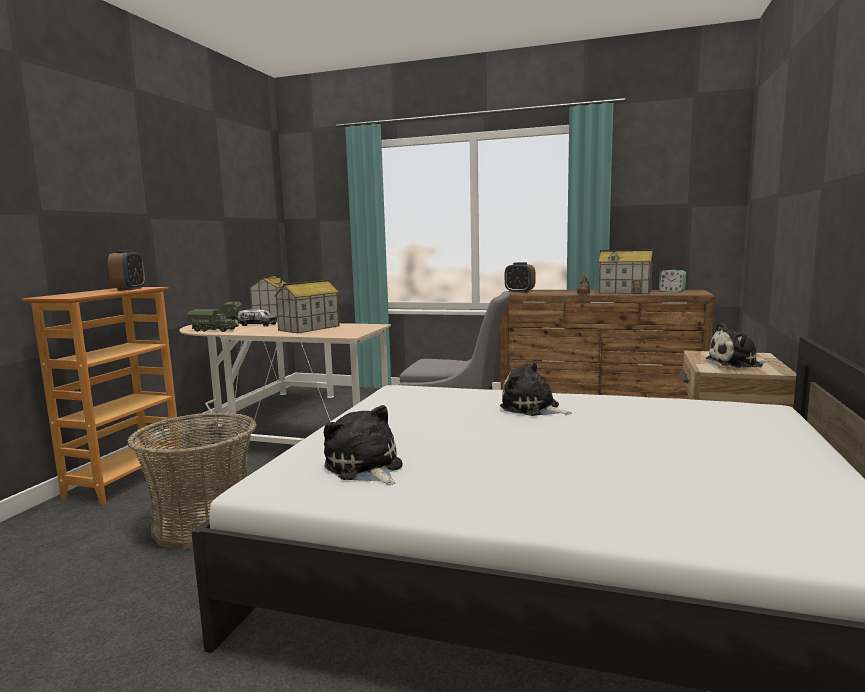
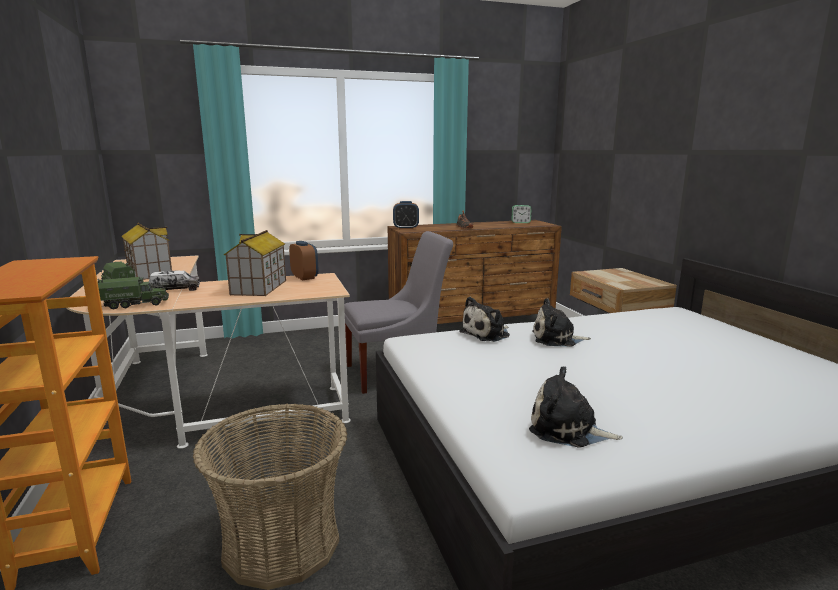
camera: 35 degrees left, 5 degrees up
(129, 289) = (53, 266): alarm clock -> alarm clock (304, 277)
(625, 292) = (491, 225): toy house -> none
(737, 363) = (626, 279): plush toy -> plush toy (487, 334)

